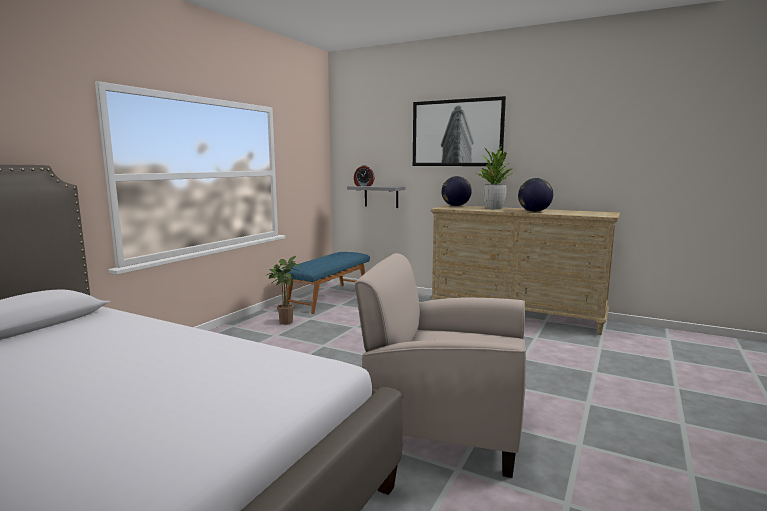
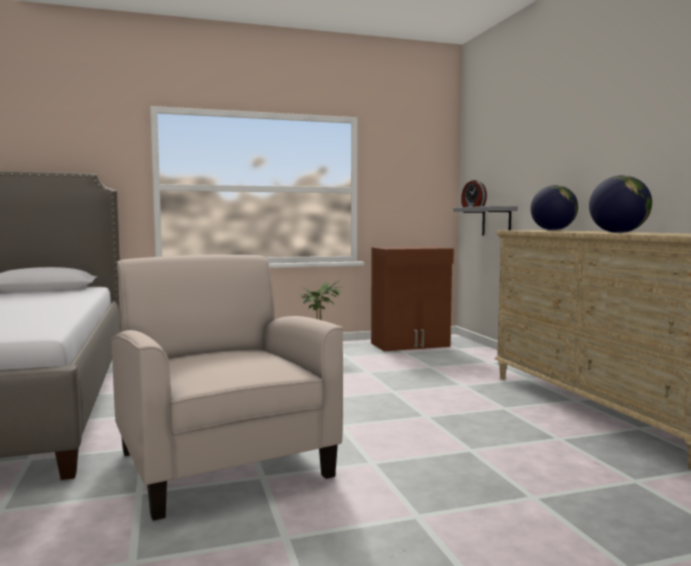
camera: 45 degrees right, 5 degrees down
(328, 297) = (411, 345): blue bench -> brown cabinet
(456, 133) = (569, 121): picture -> none
(494, 208) = (585, 231): potted plant -> none

